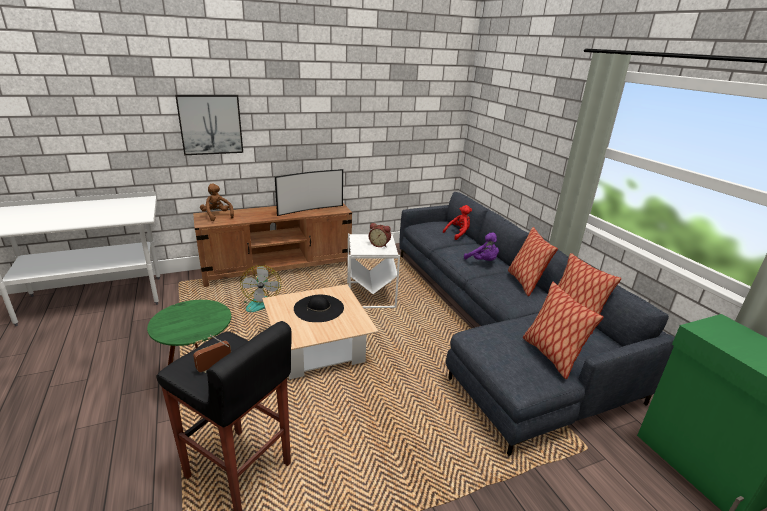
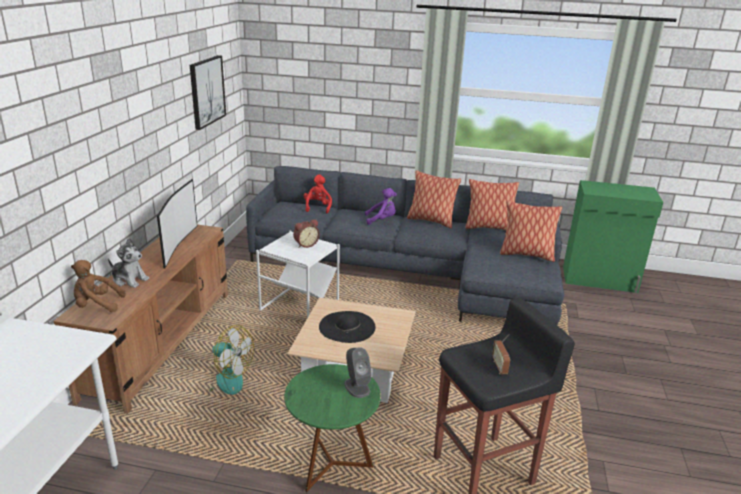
camera: 55 degrees left, 0 degrees up
(204, 327) = (357, 387): none -> grey speaker
(210, 124) = (51, 171): picture -> picture (206, 91)
(253, 213) = (129, 280): none -> plush toy

